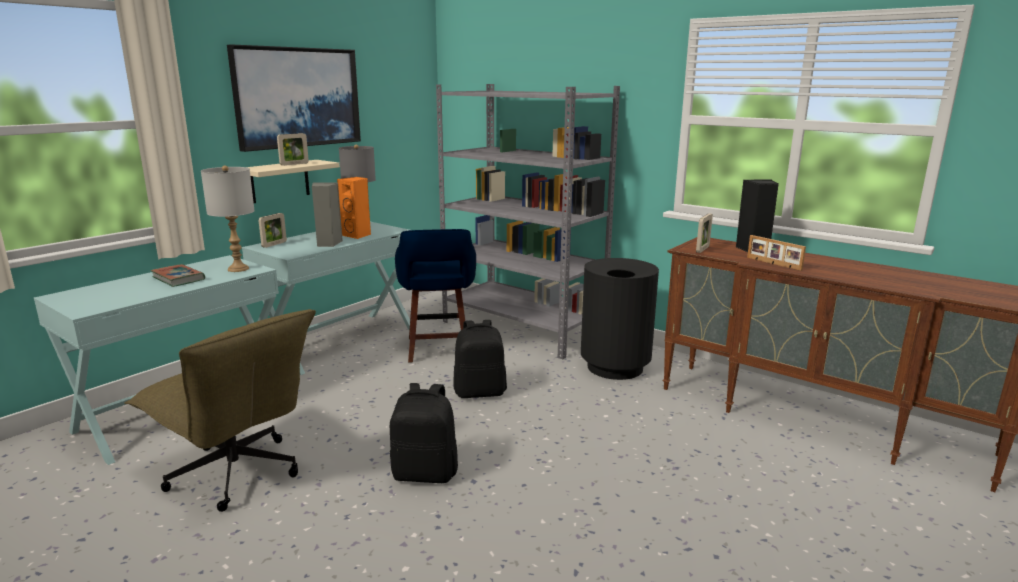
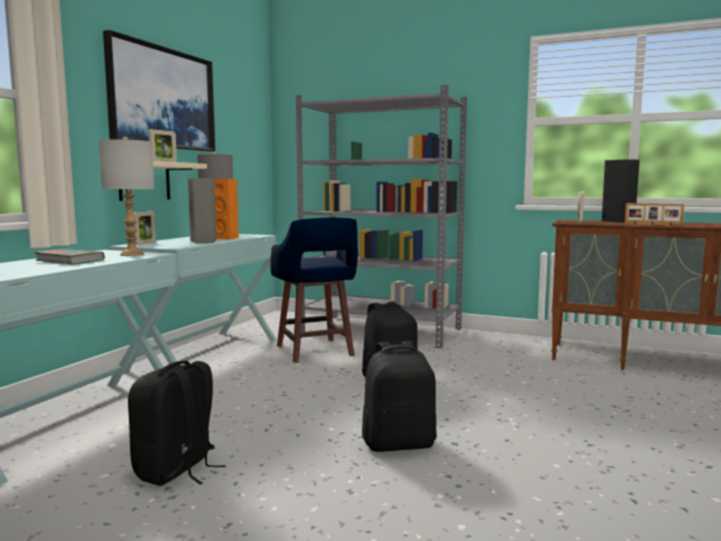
camera: 15 degrees left, 10 degrees down
(234, 471) = (176, 470): beige office chair -> black backpack
(615, 367) = (494, 349): black trash can -> none

